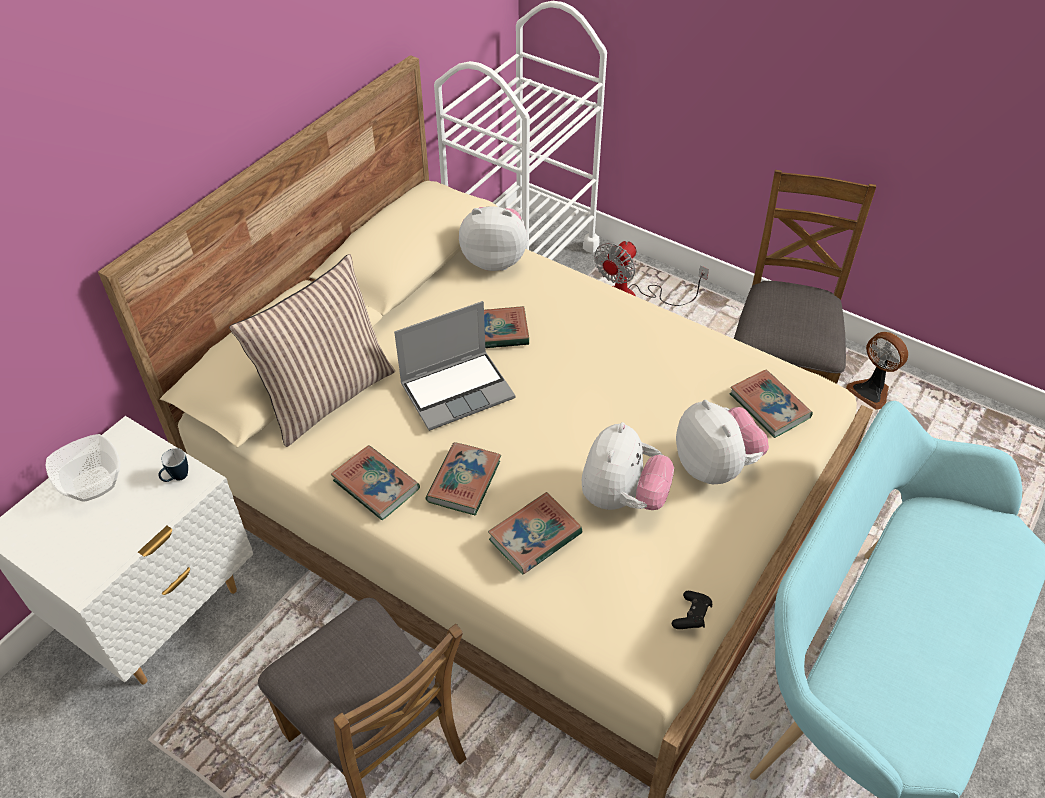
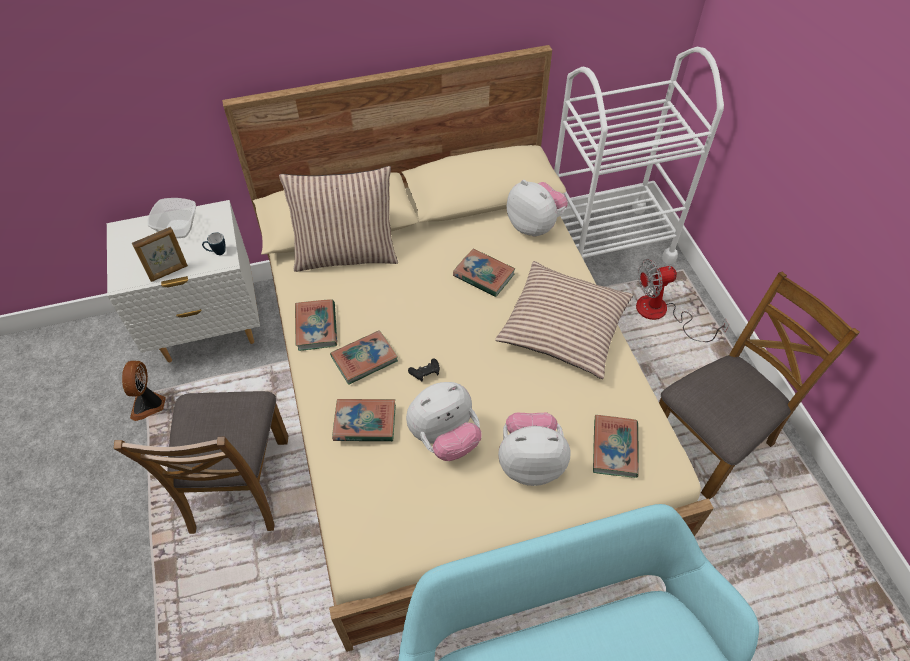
camera: 40 degrees right, 5 degrees up
(137, 536) = (169, 272): none -> picture frame
(458, 390) = (420, 299): laptop -> none
(619, 334) = (564, 327): none -> pillow
(692, 616) = (406, 546): black game controller -> black game controller (425, 373)
(715, 466) = (530, 462): plush toy -> plush toy turned 105 degrees counterclockwise
(870, 391) = (784, 499): fan -> fan (149, 404)

